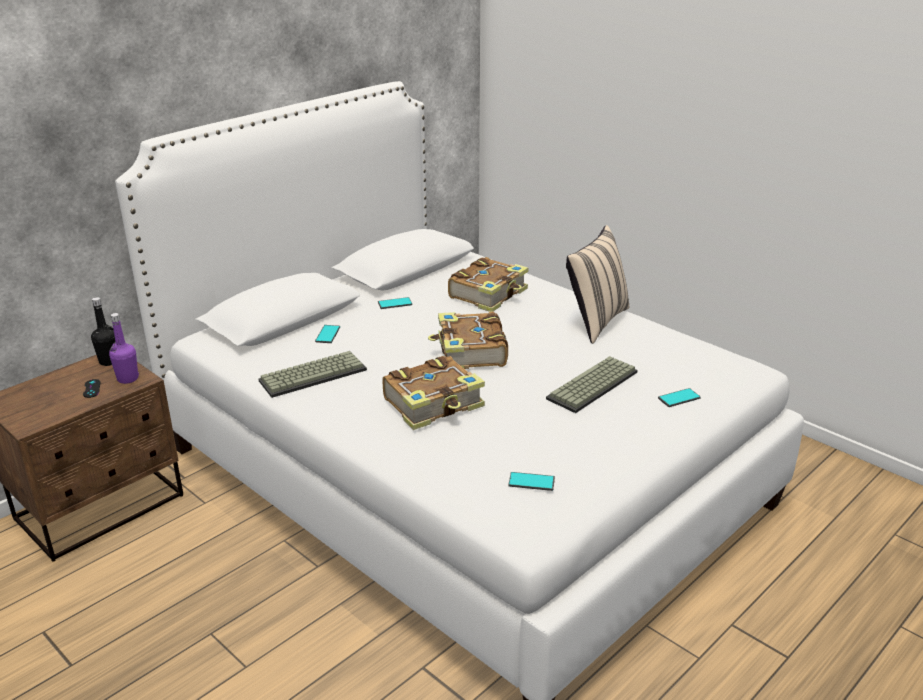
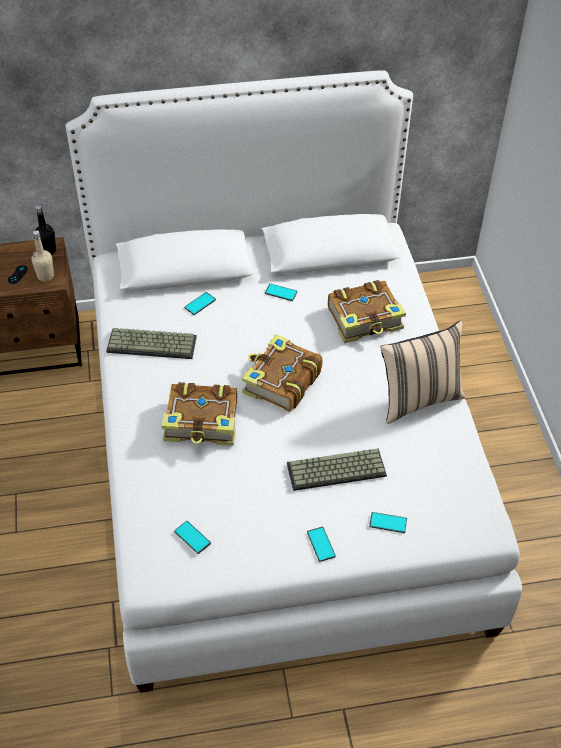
camera: 35 degrees right, 20 degrees up
(128, 379) = (45, 276): purple bottle -> beige bottle
(646, 435) = (321, 544): none -> phone

